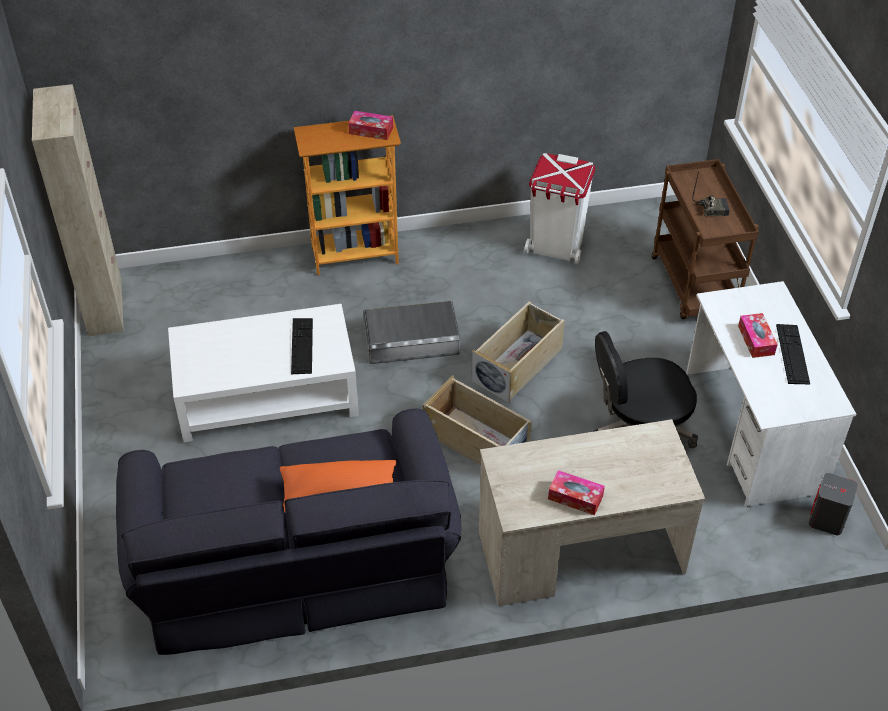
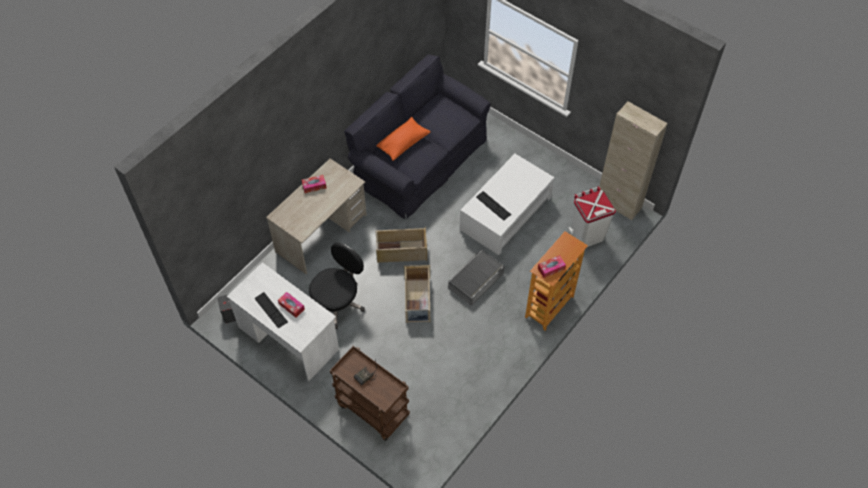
camera: 140 degrees right, 10 degrees up
(556, 248) = (461, 384): white trash can -> white trash can (586, 236)

